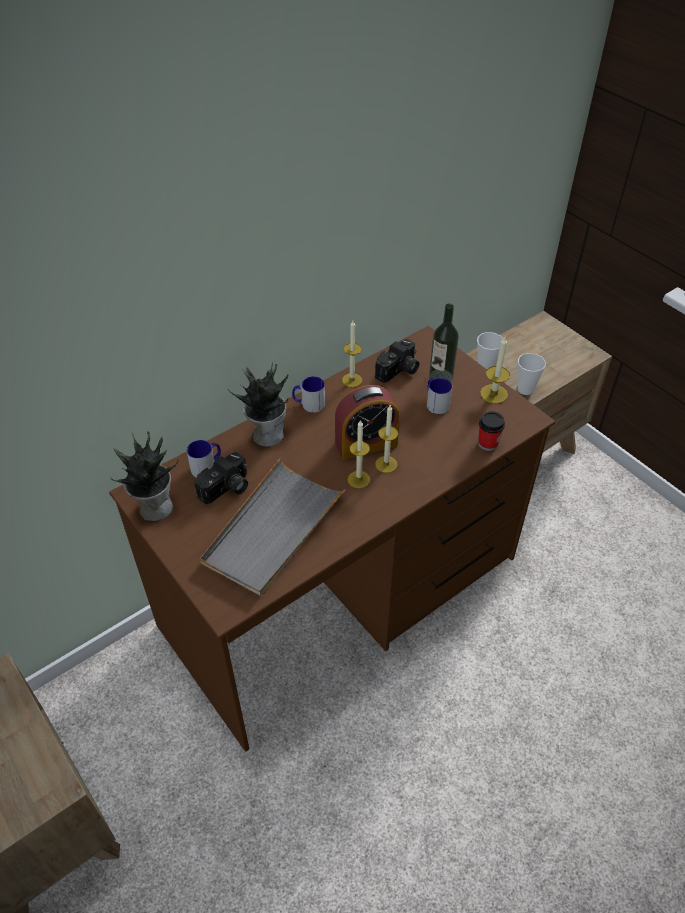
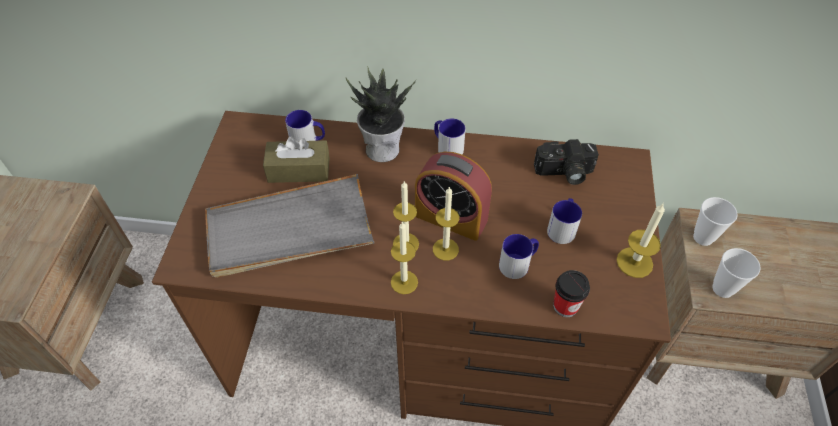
camera: 45 degrees right, 5 degrees up
(154, 507) = (236, 145): potted plant -> none
(226, 489) = (299, 170): camera -> brown tissue box
(352, 380) = (510, 151): candle -> candle (404, 282)
(436, 440) = (518, 263): none -> mug
(441, 377) = (599, 206): bottle -> none

